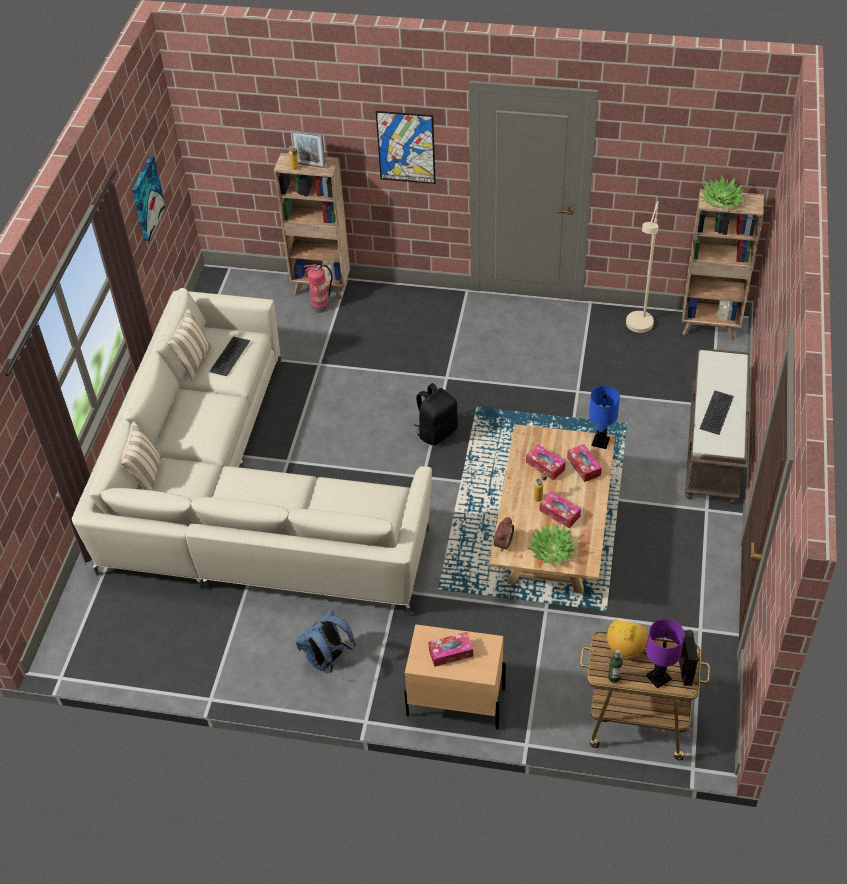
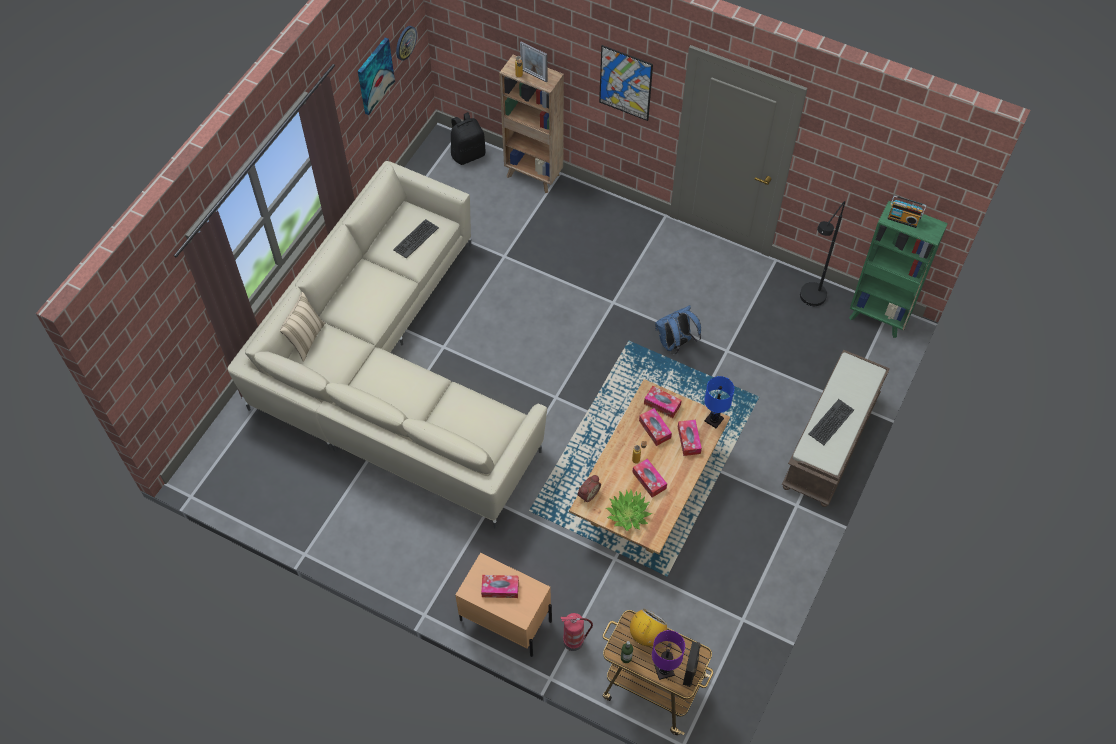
camera: 15 degrees right, 10 degrees up
(166, 166) = (405, 42): none -> wall clock
(193, 361) = (382, 235): beige pillow -> none
(321, 306) = (526, 196): fire extinguisher -> fire extinguisher (574, 641)
(327, 660) = (412, 548): blue backpack -> blue backpack (675, 344)
(436, 432) = (584, 355): black backpack -> black backpack (468, 154)
(543, 442) = (662, 404): none -> tissue box
(639, 329) = (810, 301): beige floor lamp -> black floor lamp
(710, 327) = (878, 318): brown bookcase -> green bookcase
(721, 200) = (903, 219): potted plant -> radio

